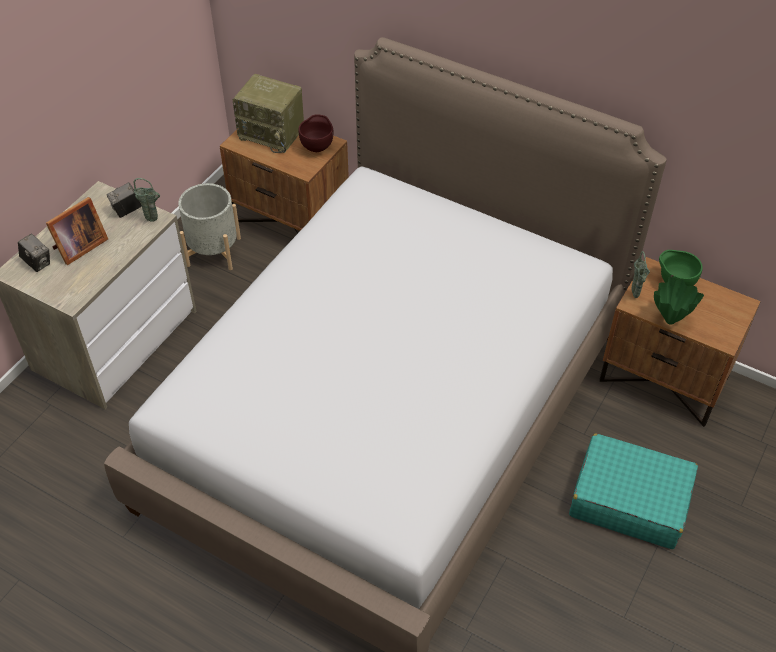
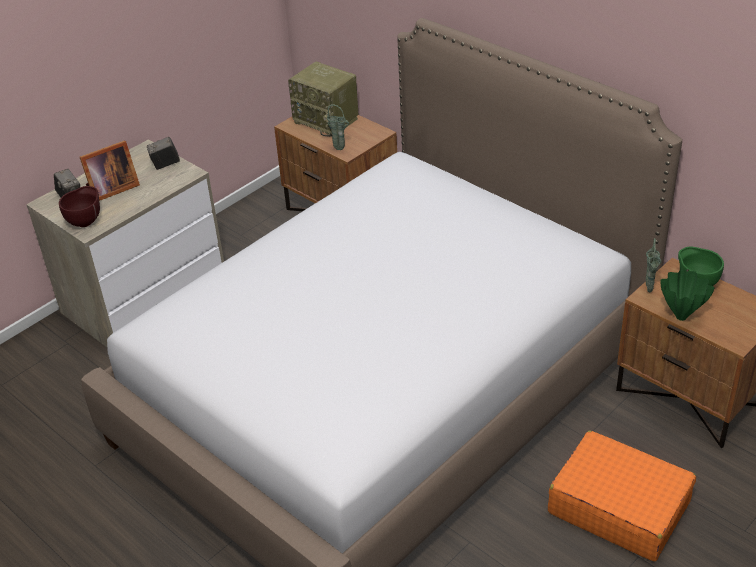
camera: 15 degrees right, 10 degrees down
(153, 221) = (186, 175): green vase -> green vase (340, 150)
(214, 251) = (260, 232): grey planter -> none
(317, 147) = (366, 135): brown bowl -> brown bowl (86, 222)
(629, 499) = (618, 506): turquoise suitcase -> orange suitcase

